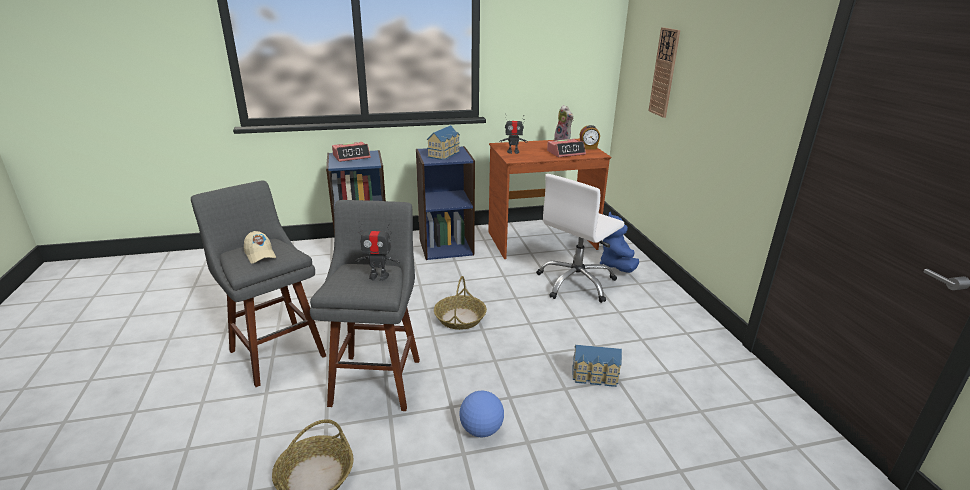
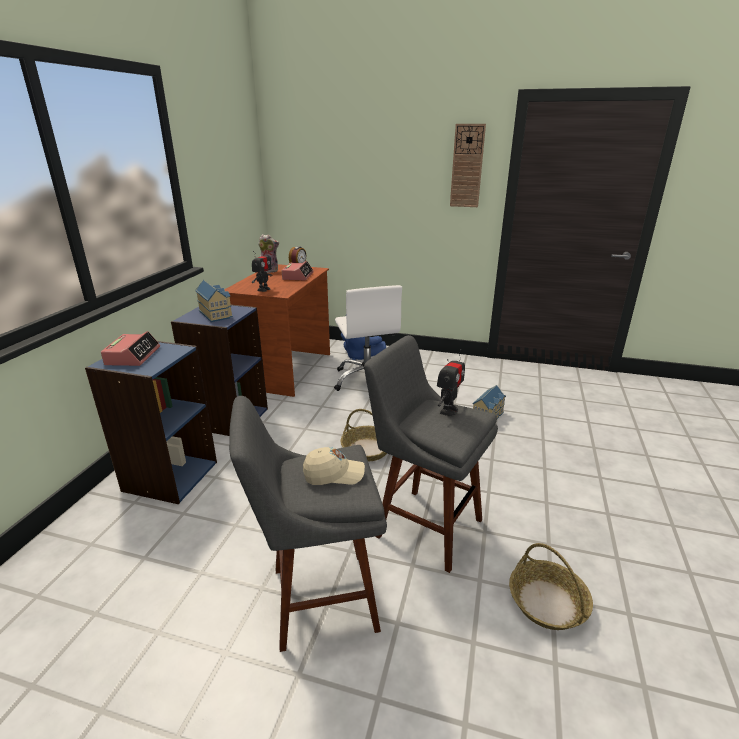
camera: 60 degrees left, 0 degrees up
(481, 430) = (523, 485): football -> none
(664, 72) = (340, 187): wall clock -> wall clock (467, 166)

